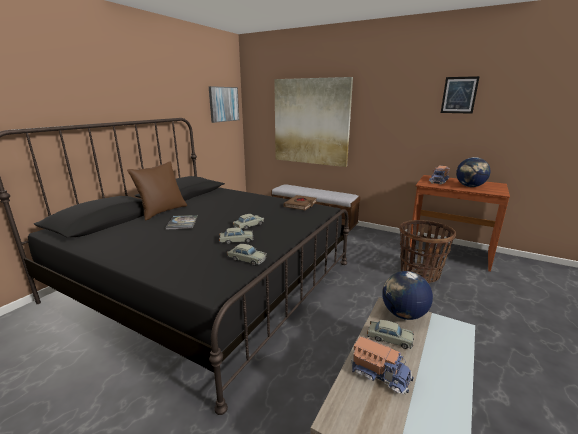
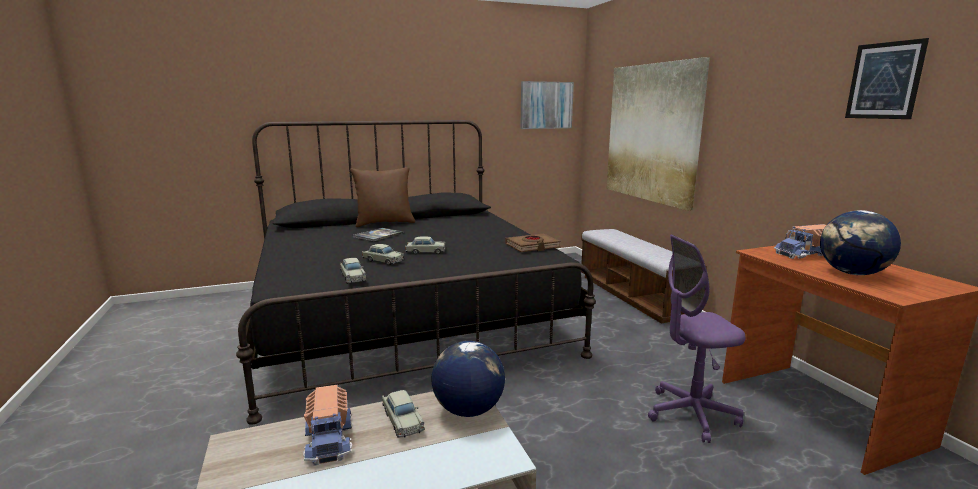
camera: 40 degrees right, 5 degrees down
(419, 273) = (691, 414): basket -> purple office chair

